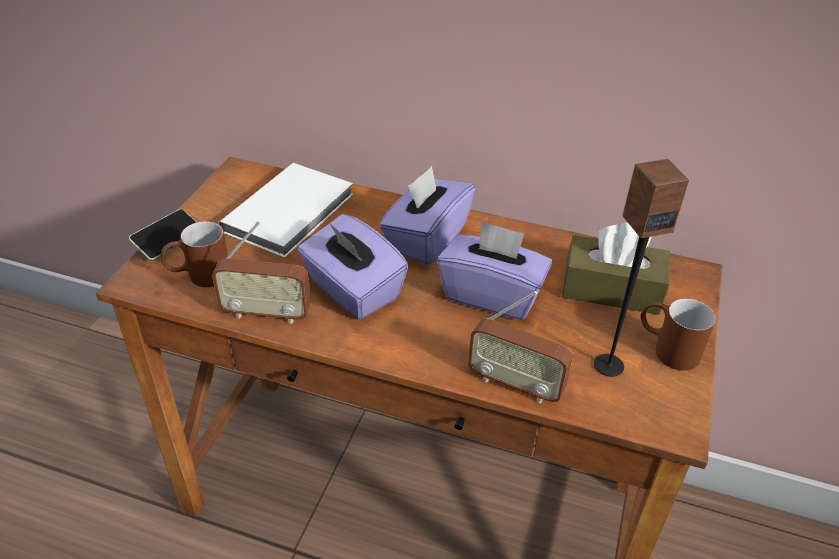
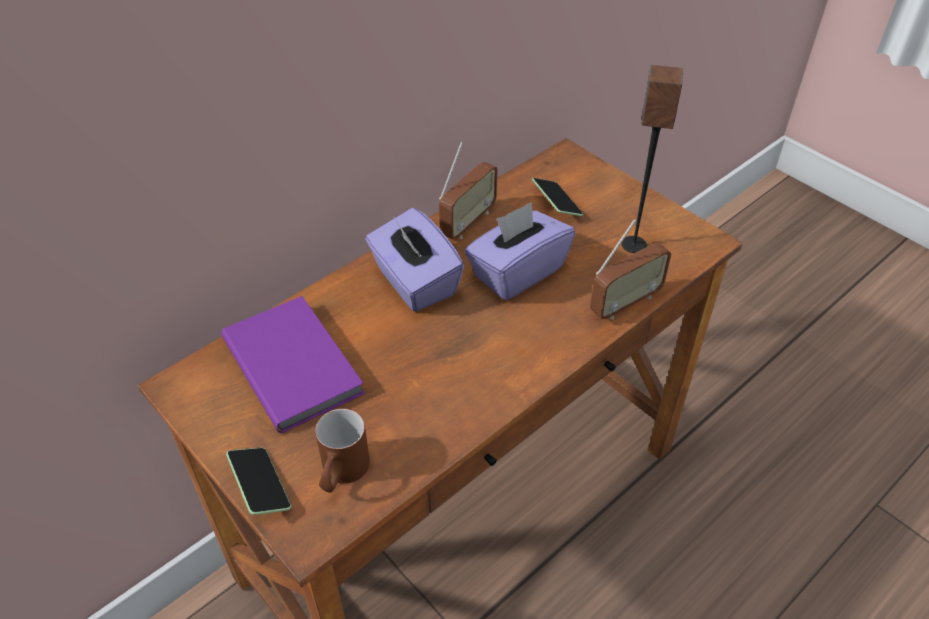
camera: 60 degrees left, 5 degrees up
(266, 313) = (439, 435): radio -> radio (468, 223)
(292, 212) = (295, 363): white book -> purple book
(352, 290) = (450, 359): purple tissue box -> none
(611, 289) = (556, 204): brown tissue box -> phone
(666, 348) = (634, 208): brown mug -> none

